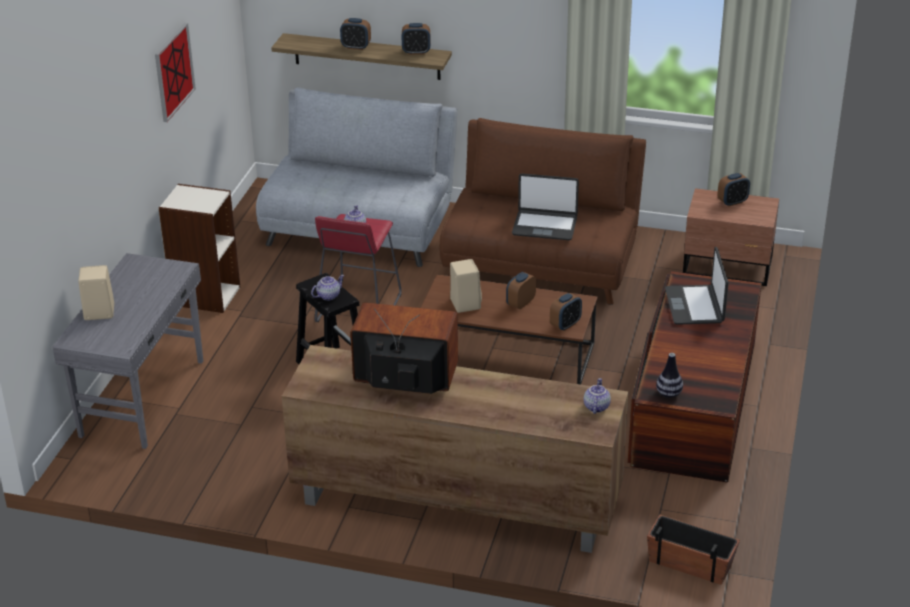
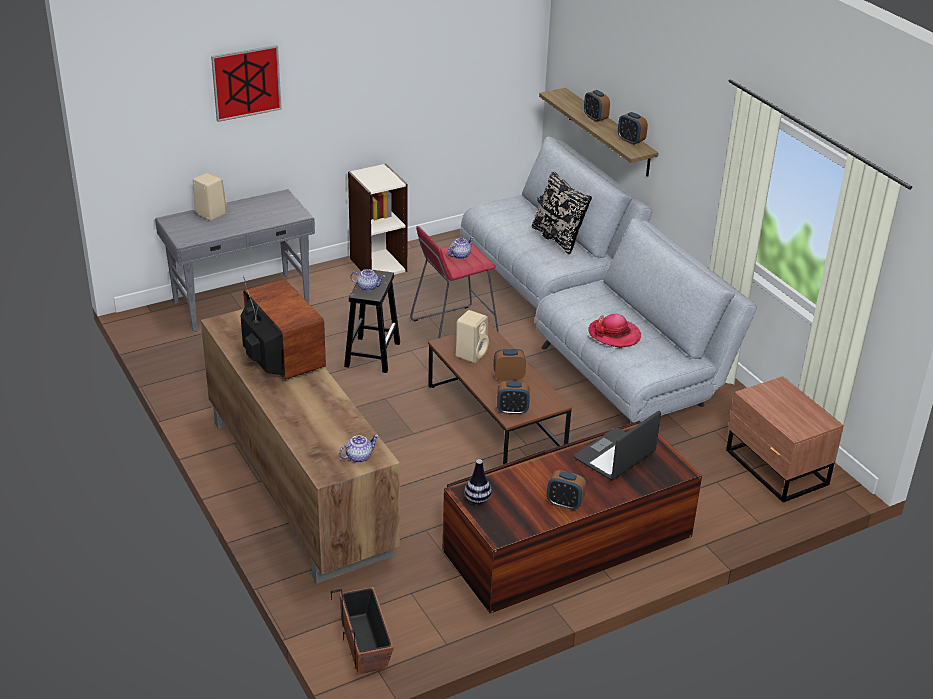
camera: 45 degrees right, 0 degrees up
(174, 72) = (410, 70): picture -> picture (246, 82)
(378, 179) = (557, 238): none -> black pillow
(541, 261) = (633, 374): brown sofa -> grey sofa
(544, 226) = (614, 334): laptop -> hat
(732, 202) = (795, 404): alarm clock -> alarm clock (564, 503)

